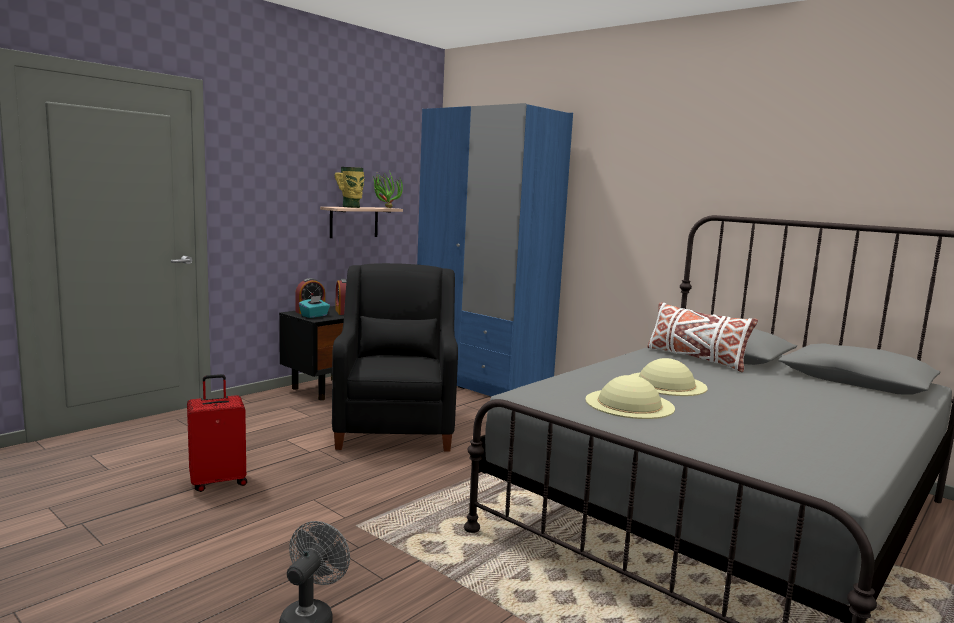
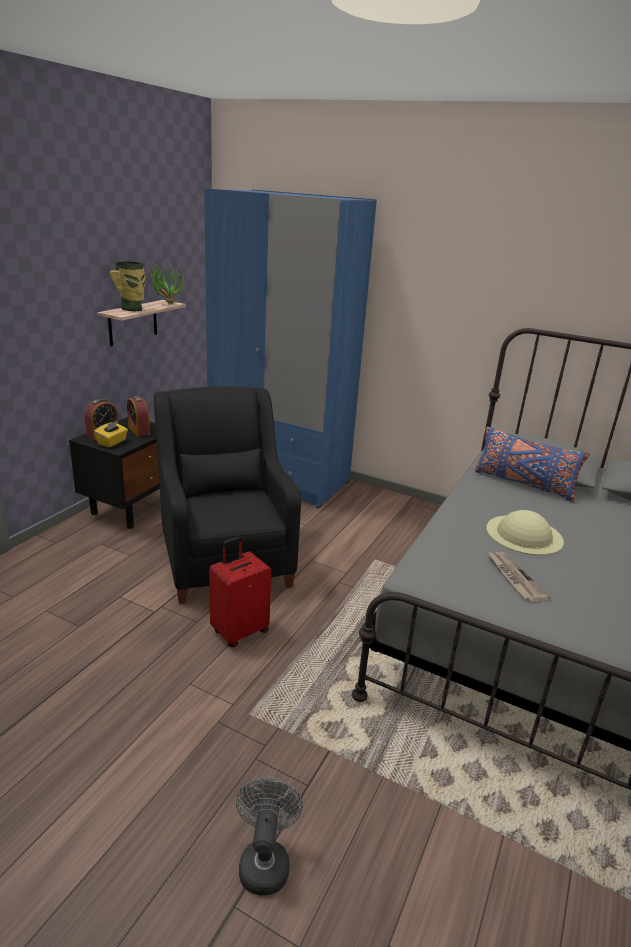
camera: 15 degrees left, 15 degrees up
(218, 482) = (78, 676): red suitcase -> red suitcase (239, 631)
(314, 316) = (112, 442): turquoise tissue box -> yellow tissue box
(629, 404) = (514, 578): beige hat -> newspaper
(695, 358) = (523, 484): white pillow -> blue pillow

